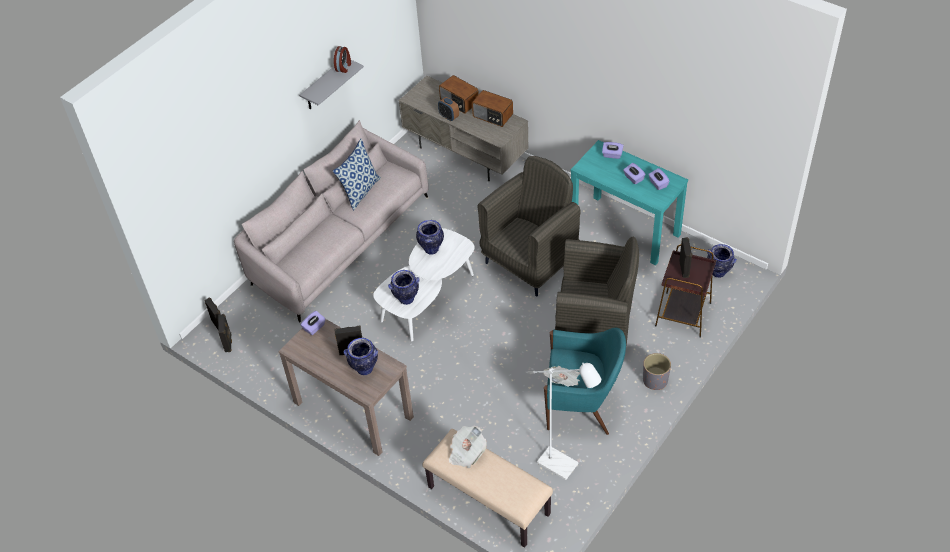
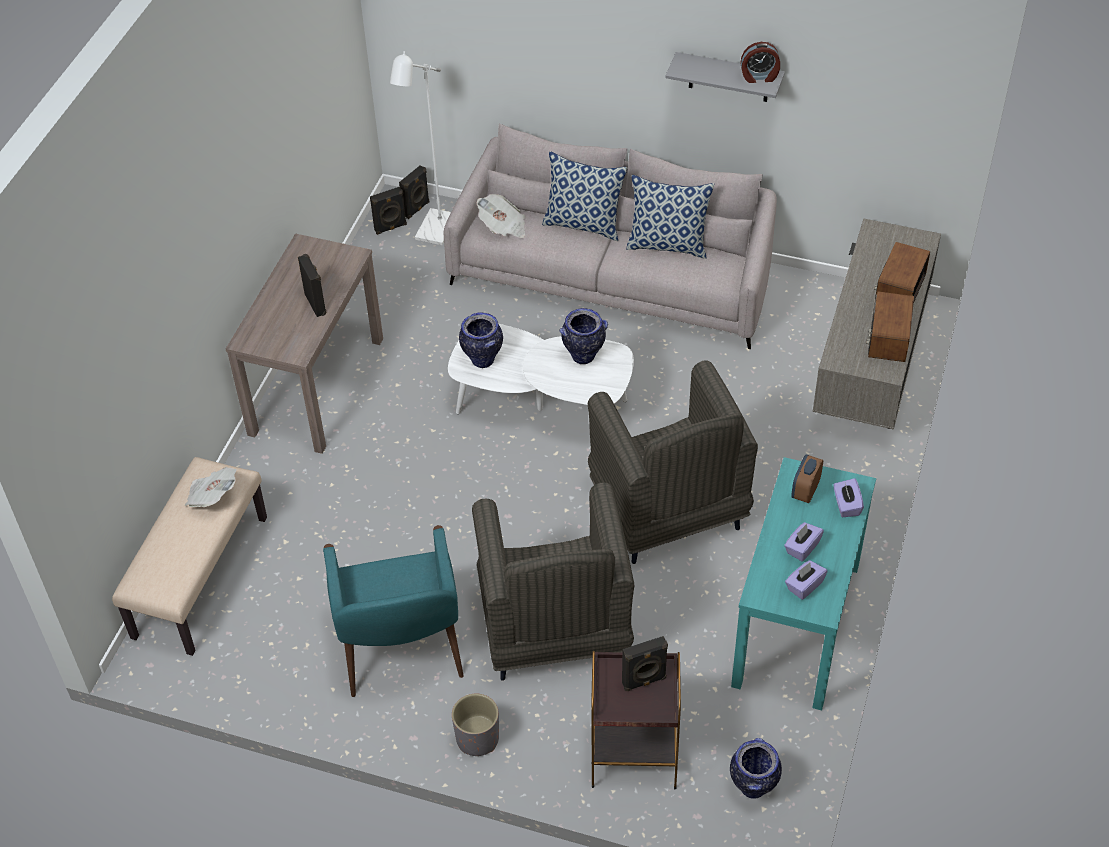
camera: 70 degrees right, 0 degrees up
(314, 327) = (345, 255): purple tissue box -> none
(321, 224) = (584, 224): none -> pillow
(364, 369) = (287, 326): vase -> none
(449, 117) = (857, 286): alarm clock -> alarm clock (805, 491)
(531, 261) = (668, 512): grey armchair -> grey armchair turned 45 degrees clockwise
(563, 381) = (371, 579): newspaper -> newspaper (503, 227)
(563, 467) = (278, 653): white floor lamp -> white floor lamp (433, 234)

